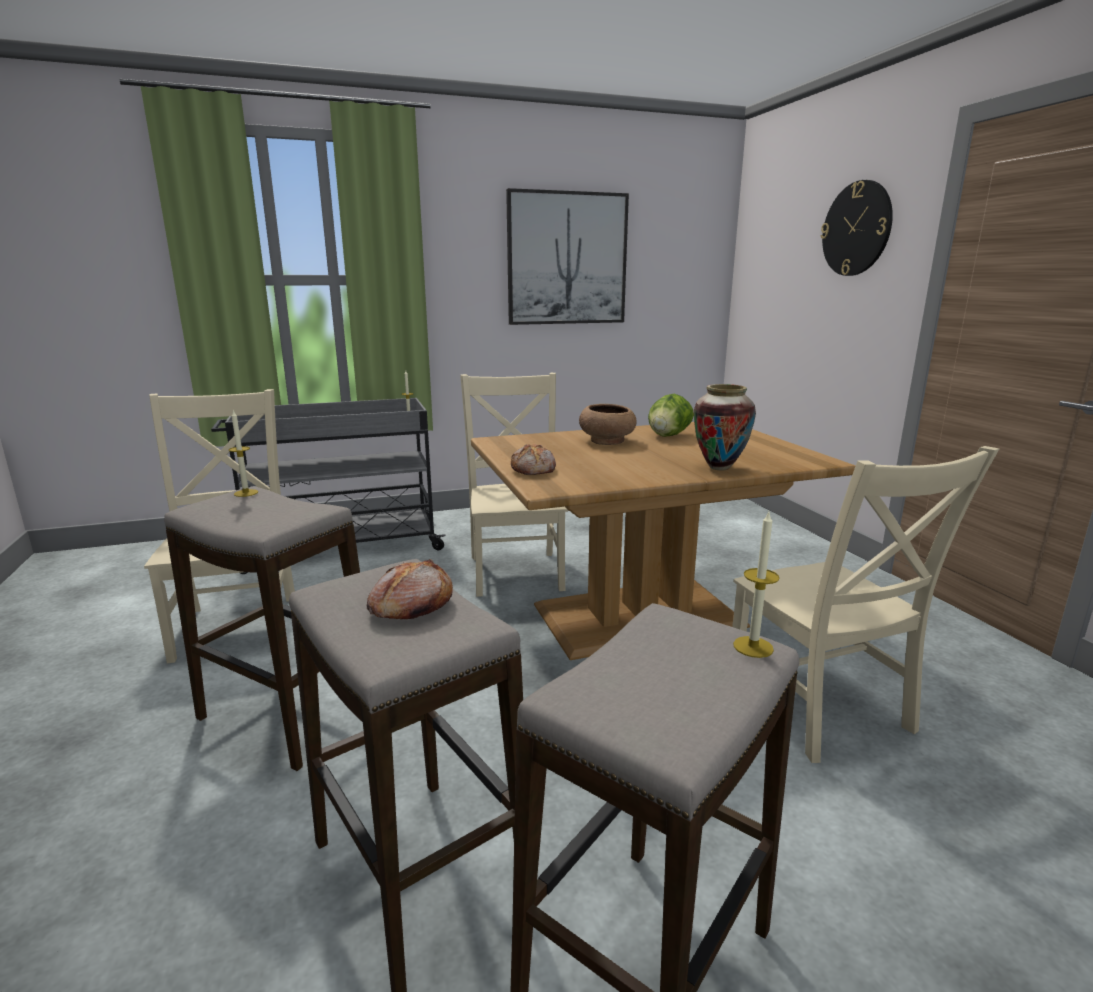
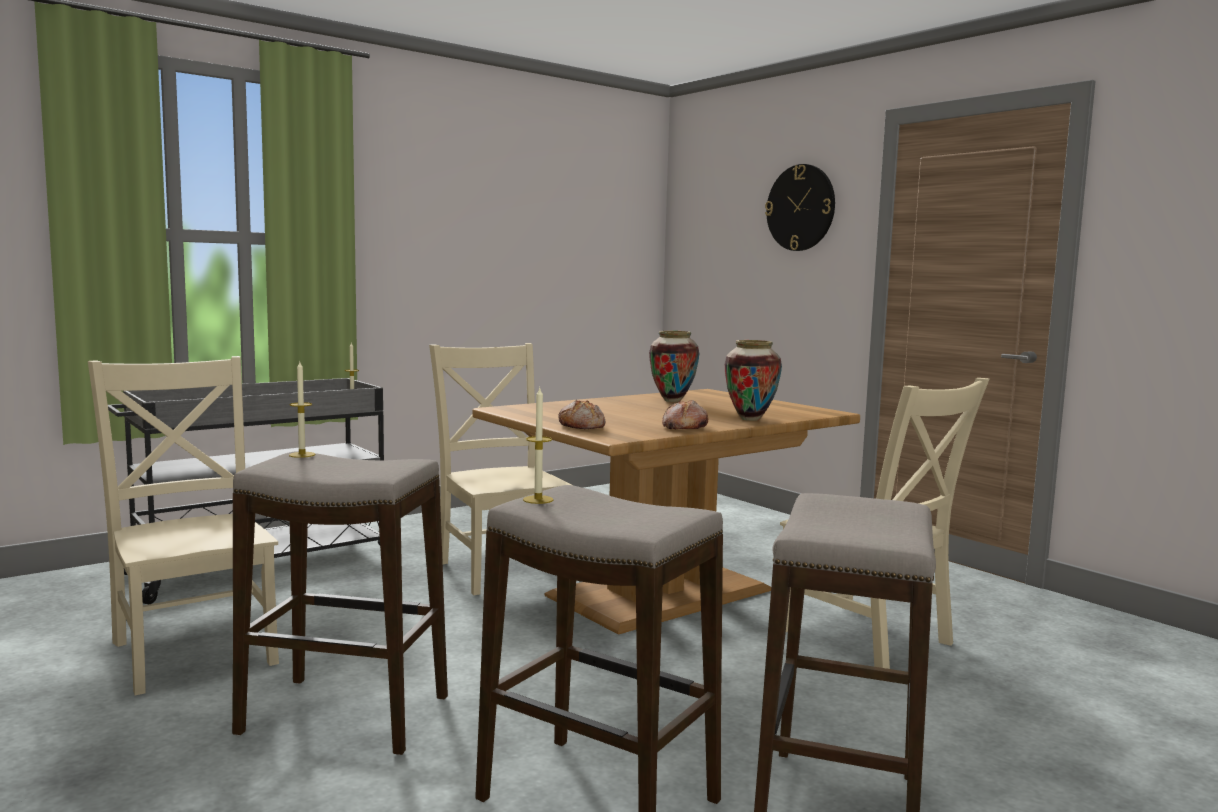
camera: 20 degrees left, 10 degrees down
(410, 605) = (613, 506): bread -> bread (683, 427)
(567, 259) = (503, 226): picture -> none
(607, 441) = (620, 406): brown bowl -> none
(668, 436) = (672, 400): lettuce -> vase
(753, 647) = (900, 504): candle -> candle (538, 499)

